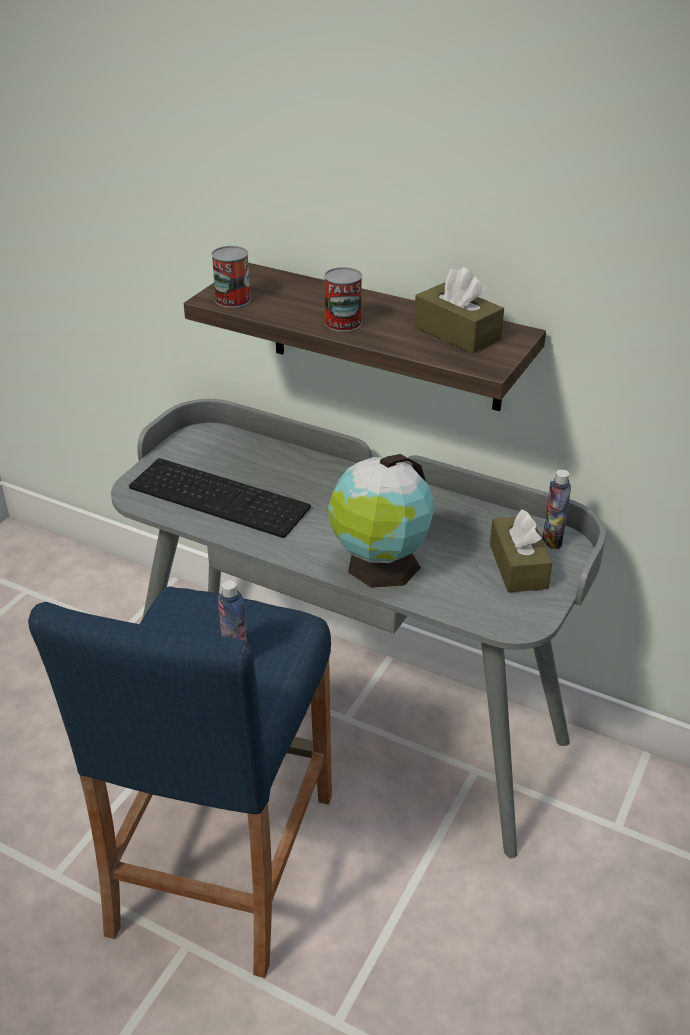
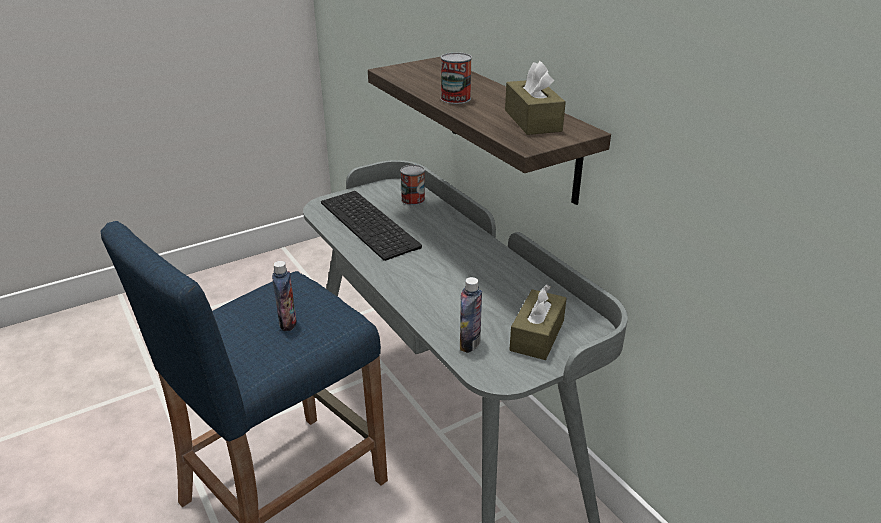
camera: 30 degrees right, 5 degrees down
(233, 300) = (400, 73): can -> can (413, 200)
(380, 567) = (431, 300): globe -> none
(552, 540) = (585, 326): bottle -> bottle (470, 344)

